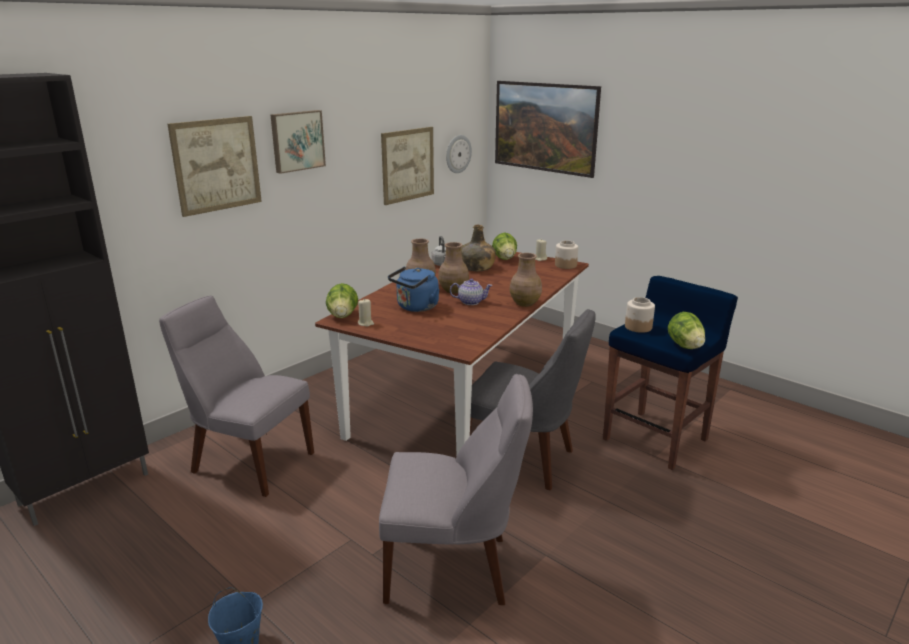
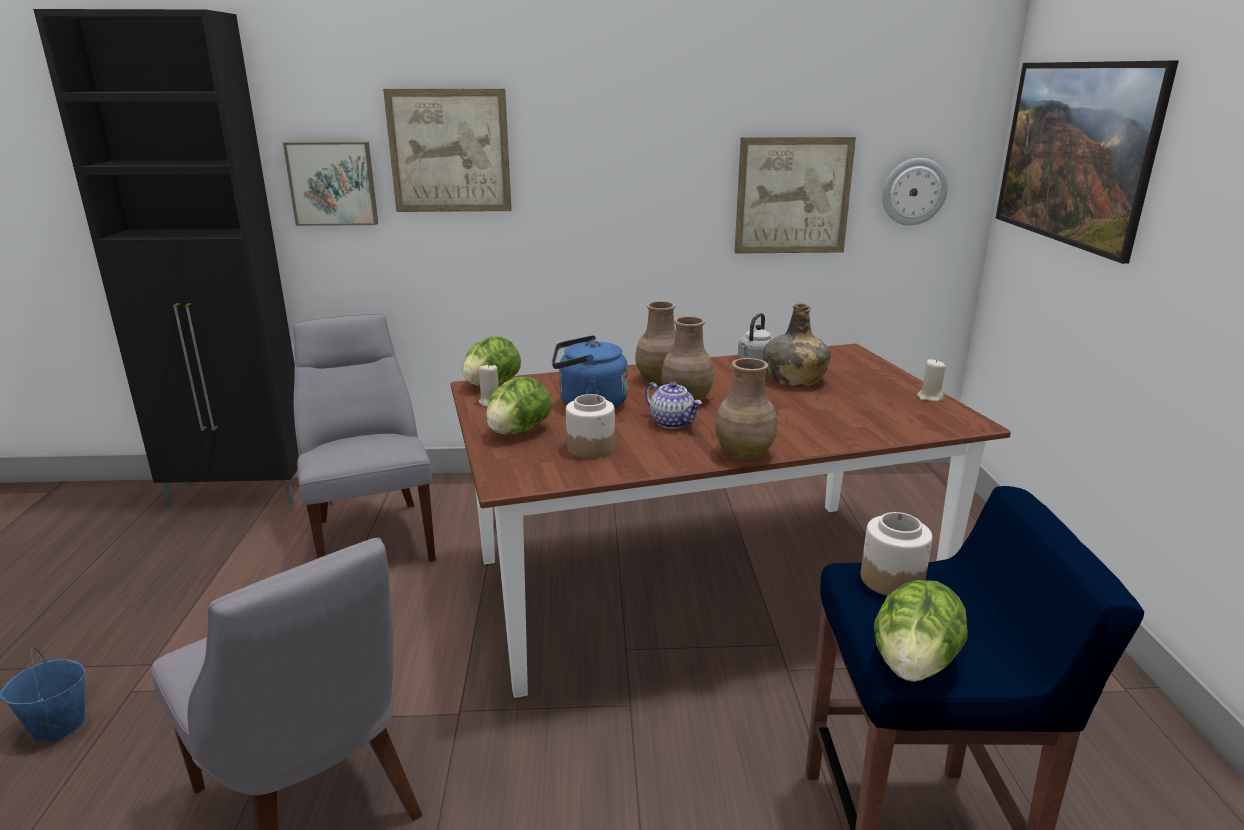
camera: 45 degrees right, 0 degrees up
(297, 141) = (579, 132): picture -> picture (333, 183)
(504, 259) = (868, 380): lettuce -> lettuce (518, 431)
(523, 460) = (632, 722): grey chair -> none
(565, 265) = (954, 420): jar -> jar (591, 448)

